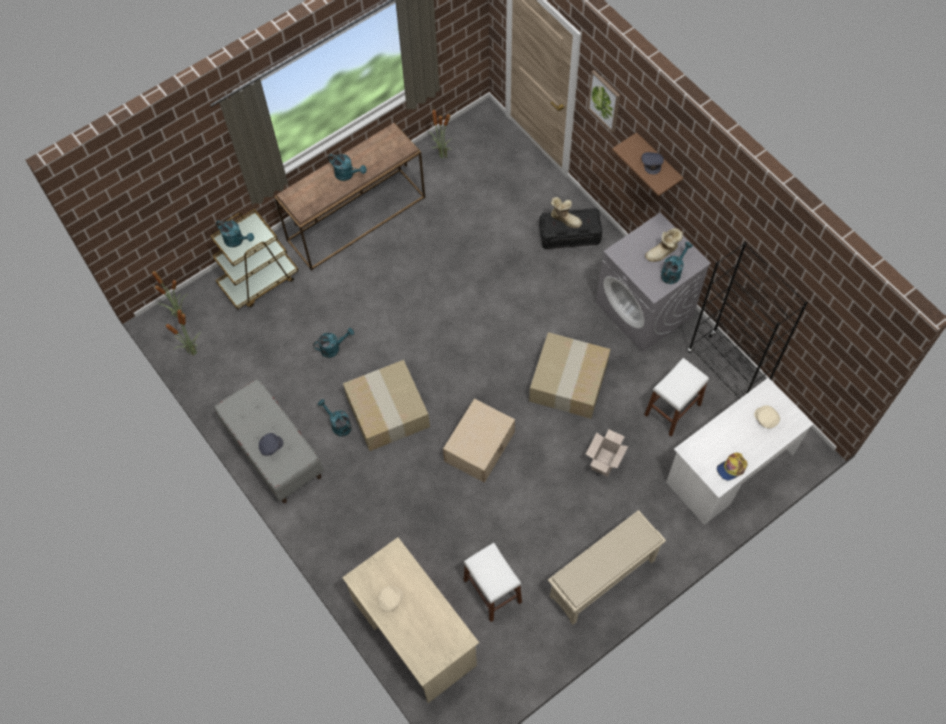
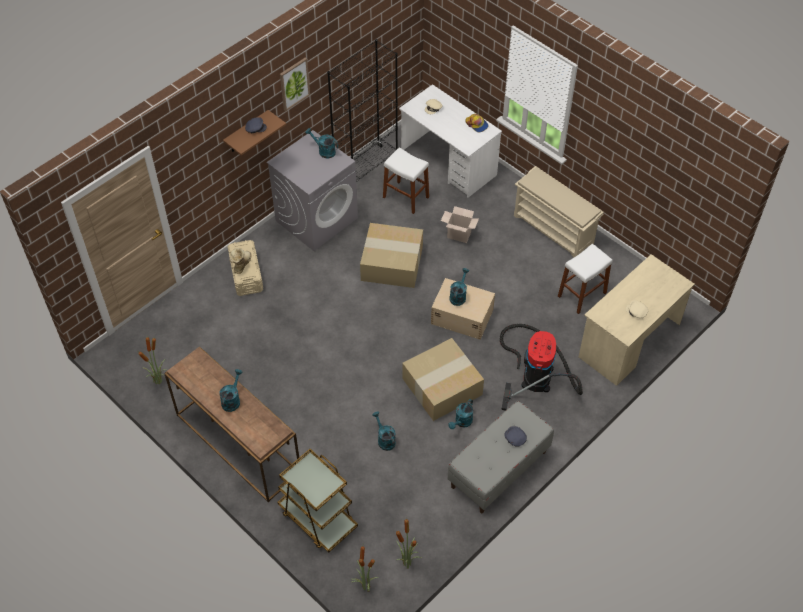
camera: 100 degrees left, 10 degrees down
(237, 240) = (316, 486): turquoise watering can -> turquoise watering can (458, 295)
(387, 514) = (536, 373): none -> vacuum cleaner
(569, 235) = (246, 274): black storage box -> beige storage box
(604, 100) = (189, 161): picture -> picture (294, 83)
(663, 253) = (306, 158): boot -> none

